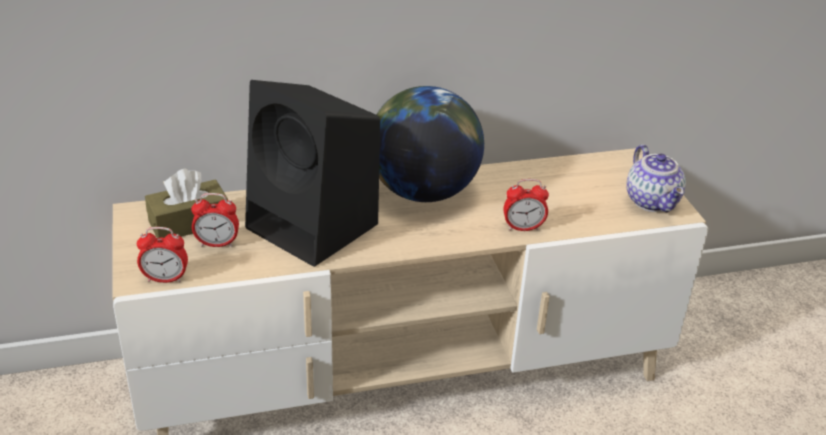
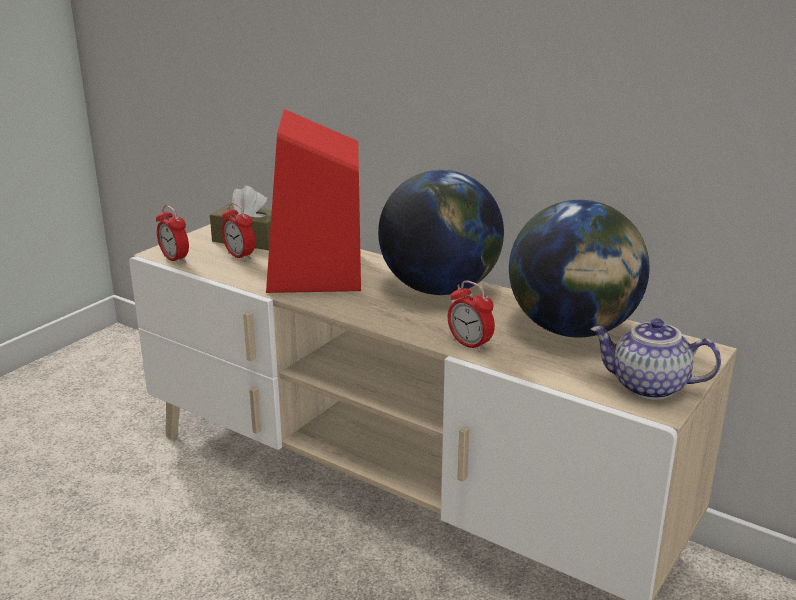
camera: 50 degrees right, 10 degrees down
(315, 227) = (316, 274): black speaker -> red speaker
(553, 181) = (573, 330): none -> globe
(653, 202) = (648, 387): teapot -> teapot turned 75 degrees clockwise

